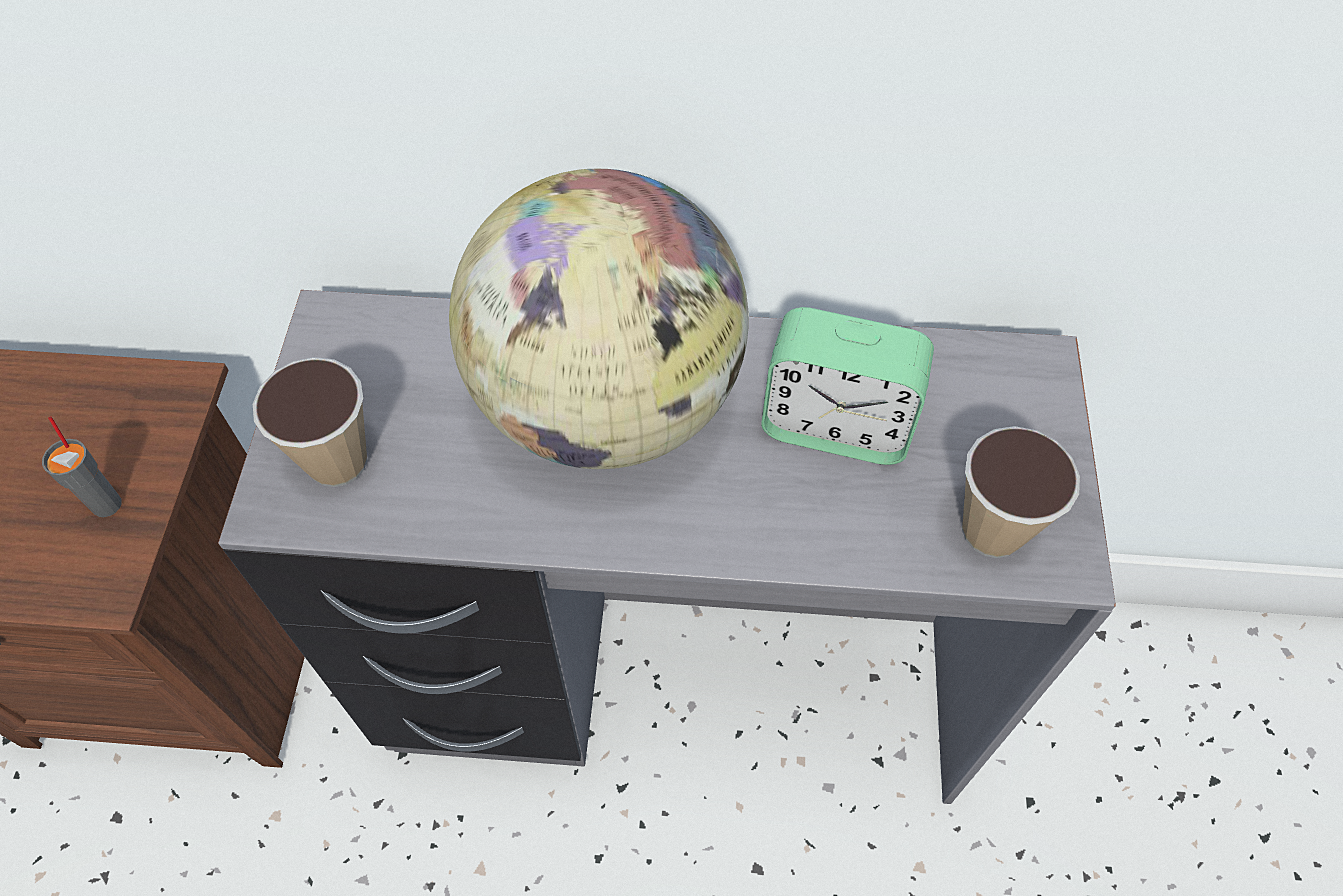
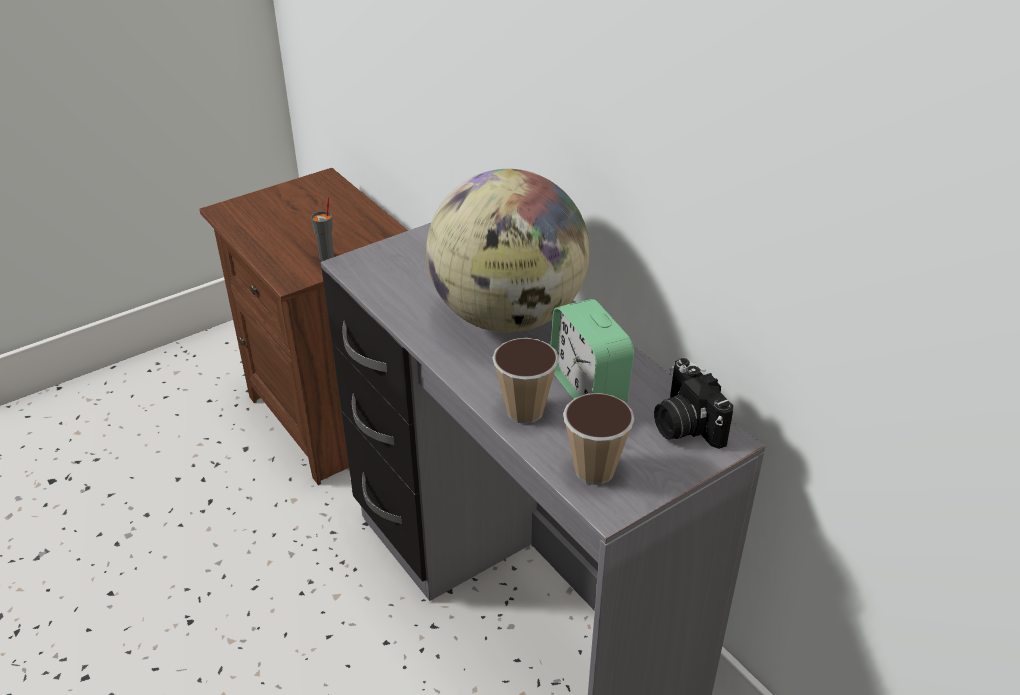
camera: 50 degrees right, 20 degrees down
(337, 461) = (389, 266): cup -> cup (525, 411)
(984, 381) = (684, 425): none -> camera

